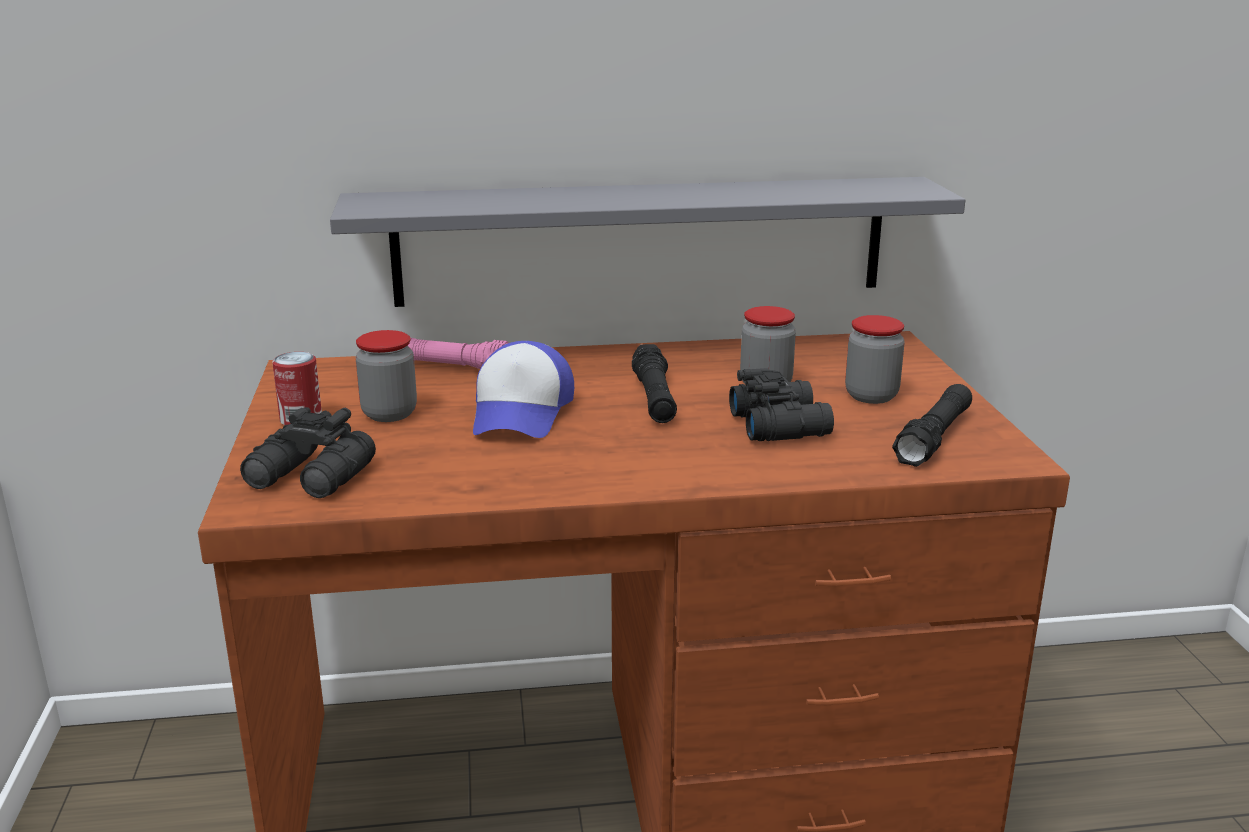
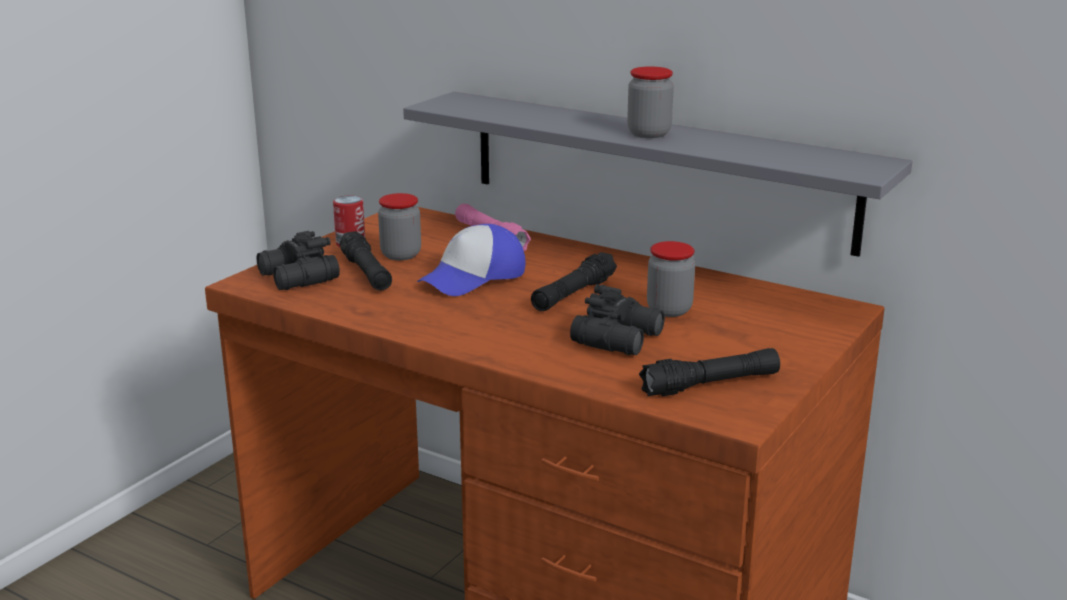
camera: 40 degrees right, 0 degrees up
(389, 445) = (366, 273): none -> black flashlight
(871, 396) = (731, 342): jar -> jar (649, 134)

